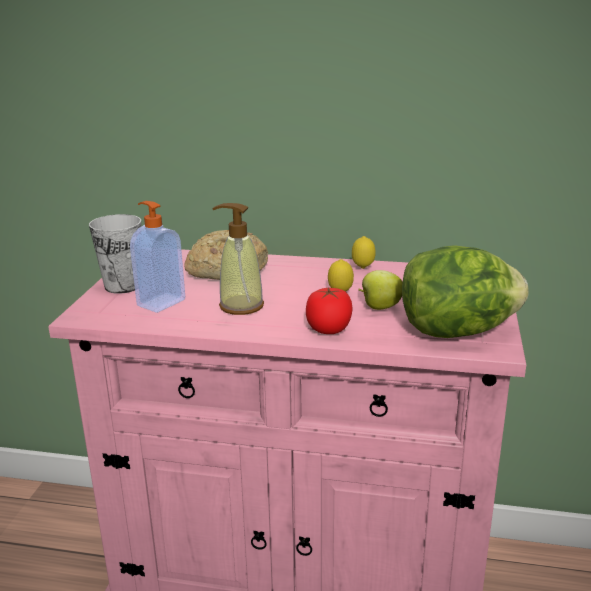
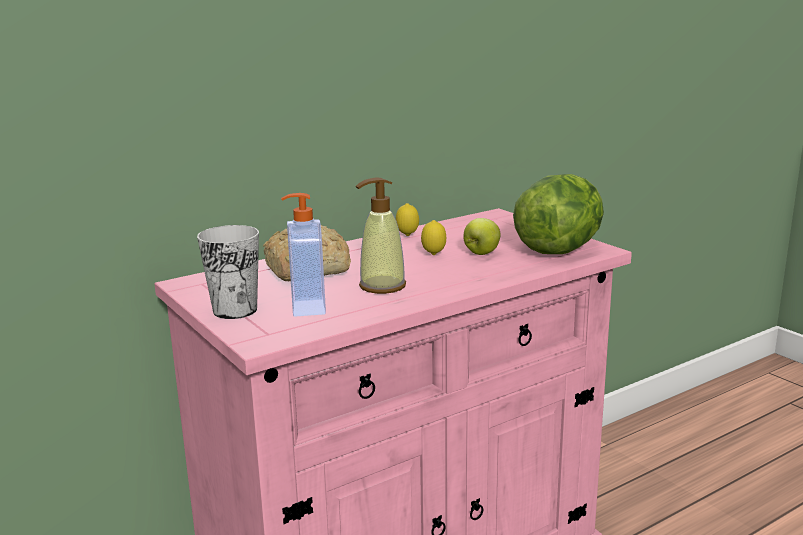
camera: 45 degrees left, 5 degrees down
(329, 329) = (482, 276): tomato -> none

